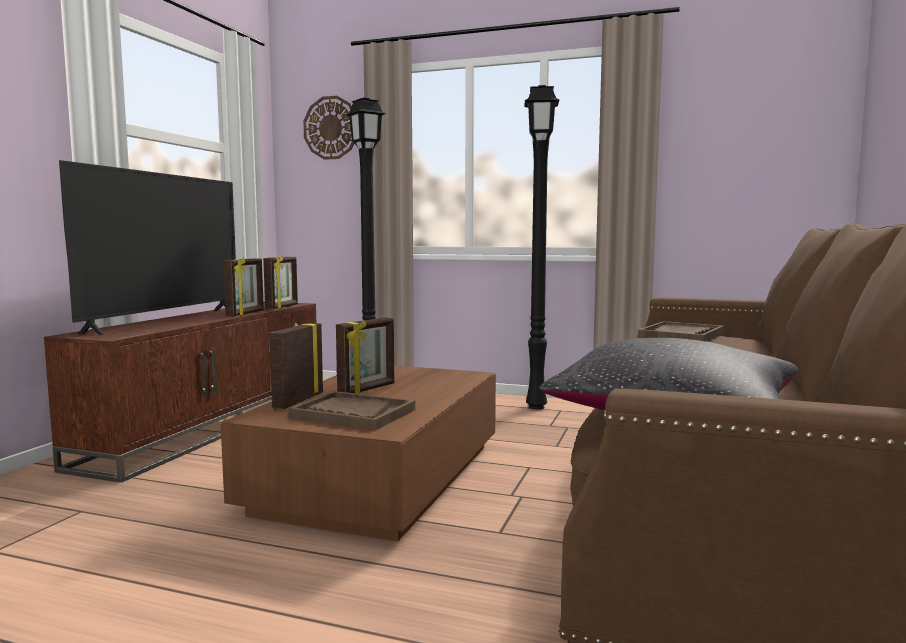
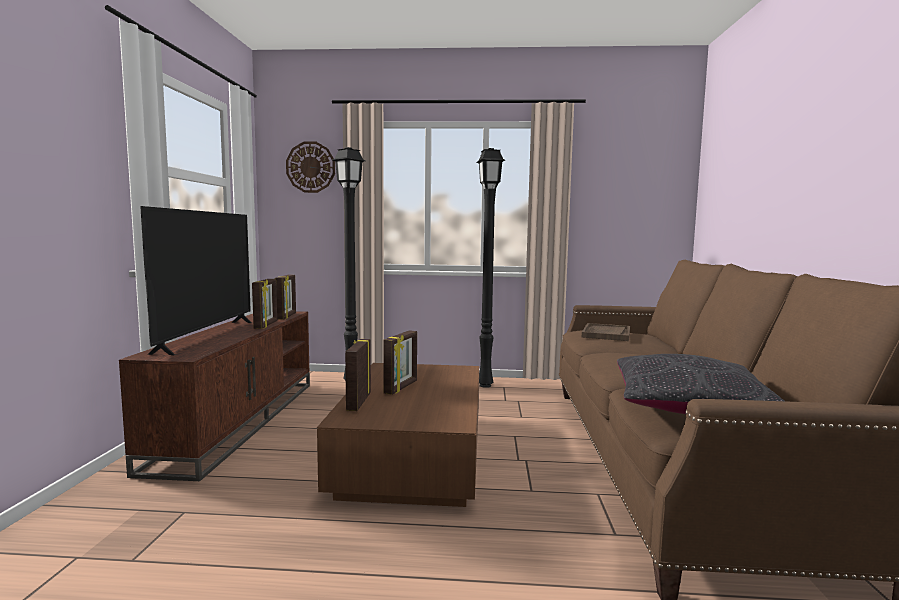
camera: 15 degrees left, 0 degrees up
(353, 414) = (414, 411): brown tray -> none

